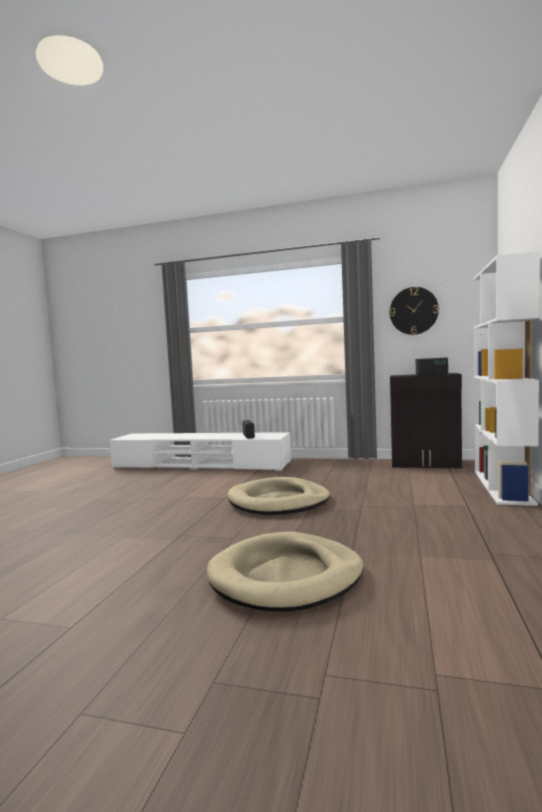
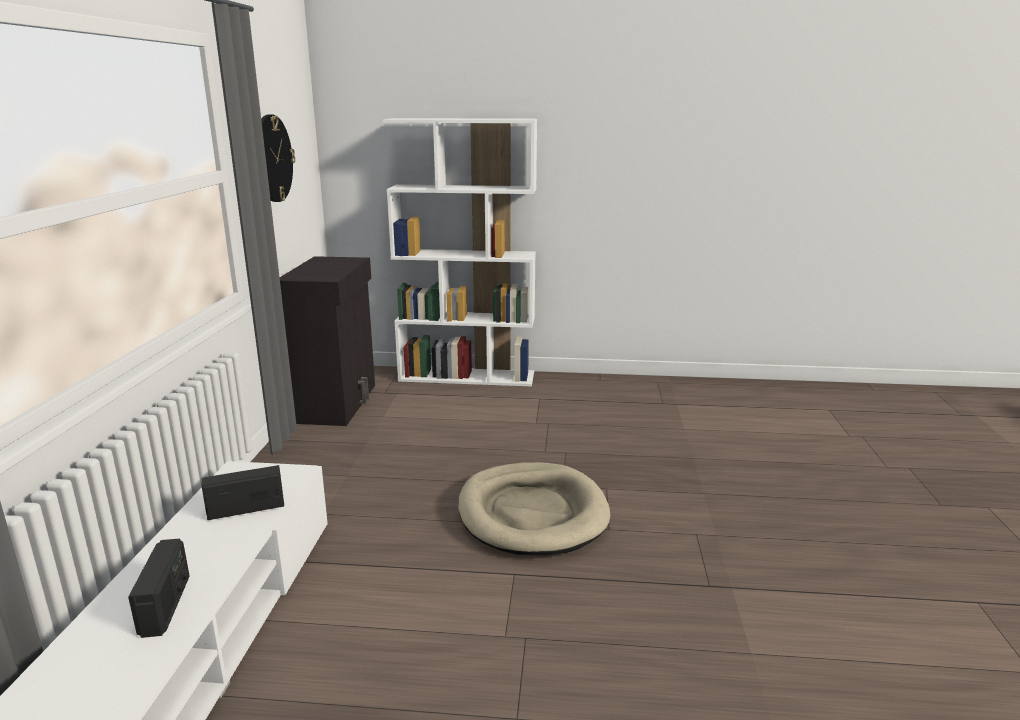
camera: 100 degrees left, 15 degrees up
(286, 576) = (772, 489): beige dog bed -> none
(431, 374) = (343, 265): radio -> radio (166, 605)

